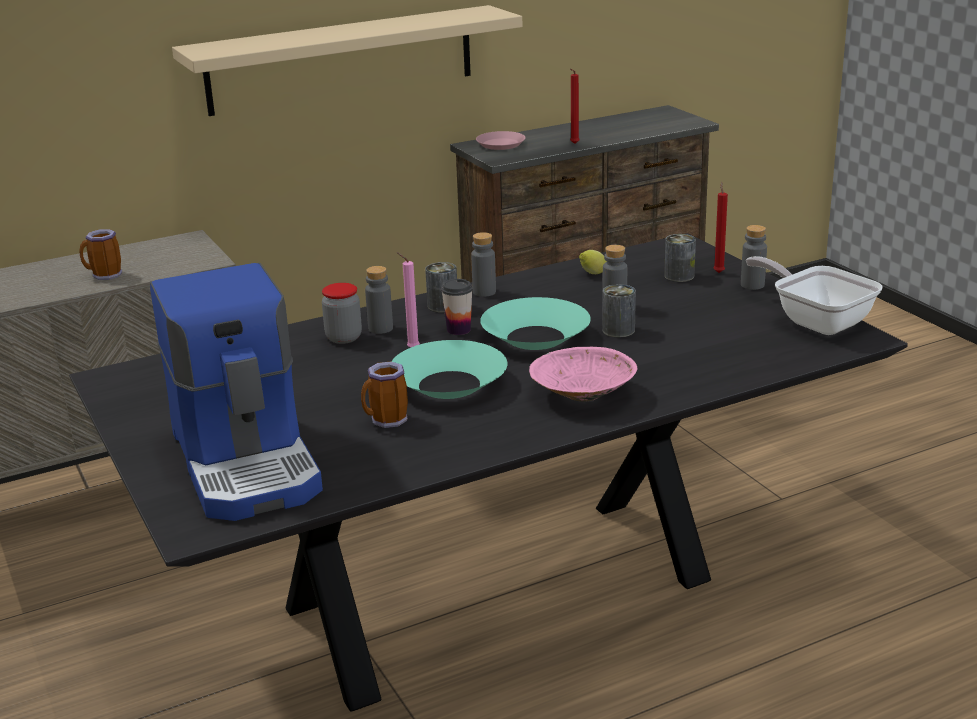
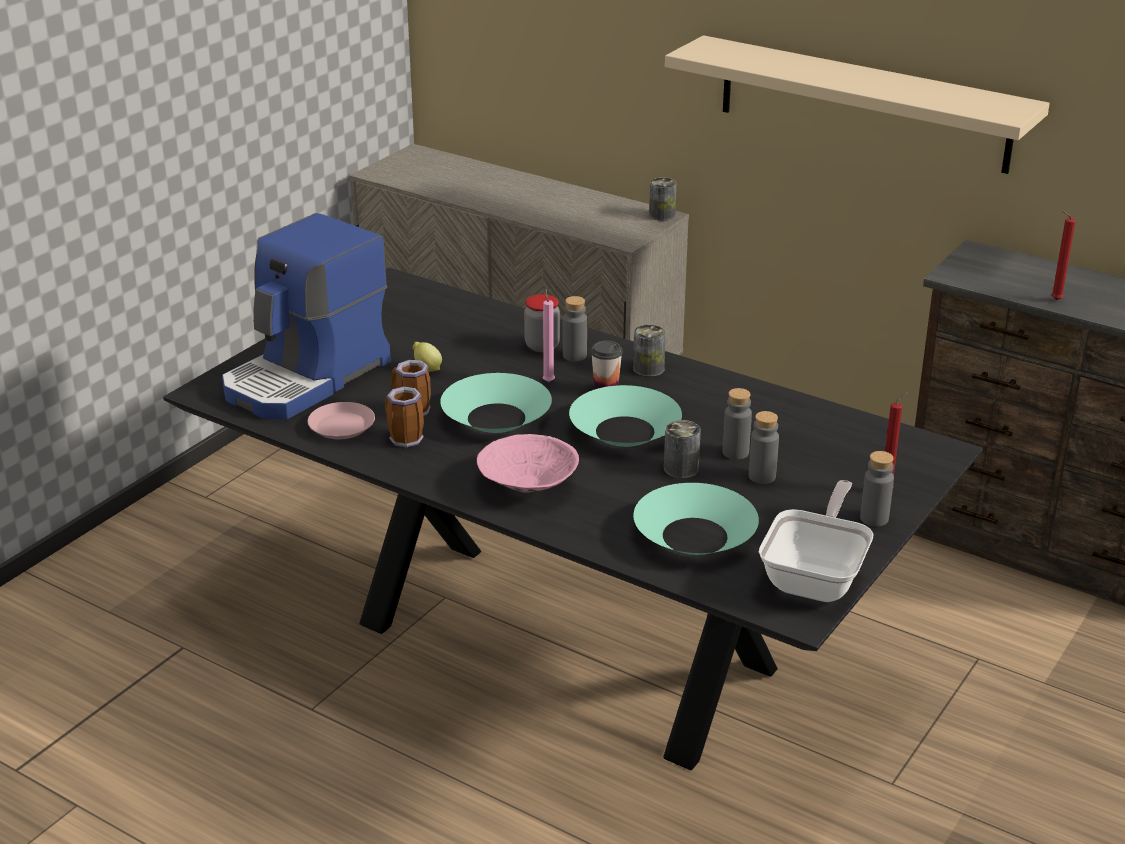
camera: 60 degrees right, 5 degrees up
(104, 276) = (553, 213): mug -> mug (402, 439)
(484, 292) = (699, 379): grey bottle -> grey bottle (762, 476)
(501, 144) = (998, 263): pink plate -> pink plate (342, 426)
(592, 274) = (801, 421): lemon -> lemon (427, 369)
(679, 276) = (851, 470): can -> can (662, 215)
(725, 348) = (694, 536): none -> turquoise bowl

